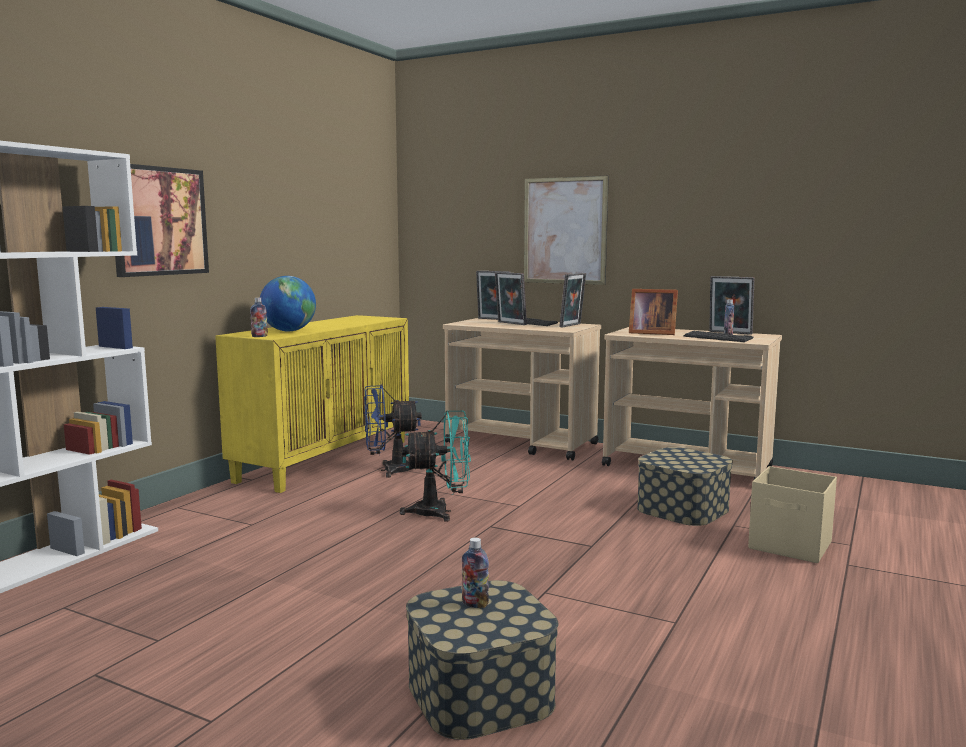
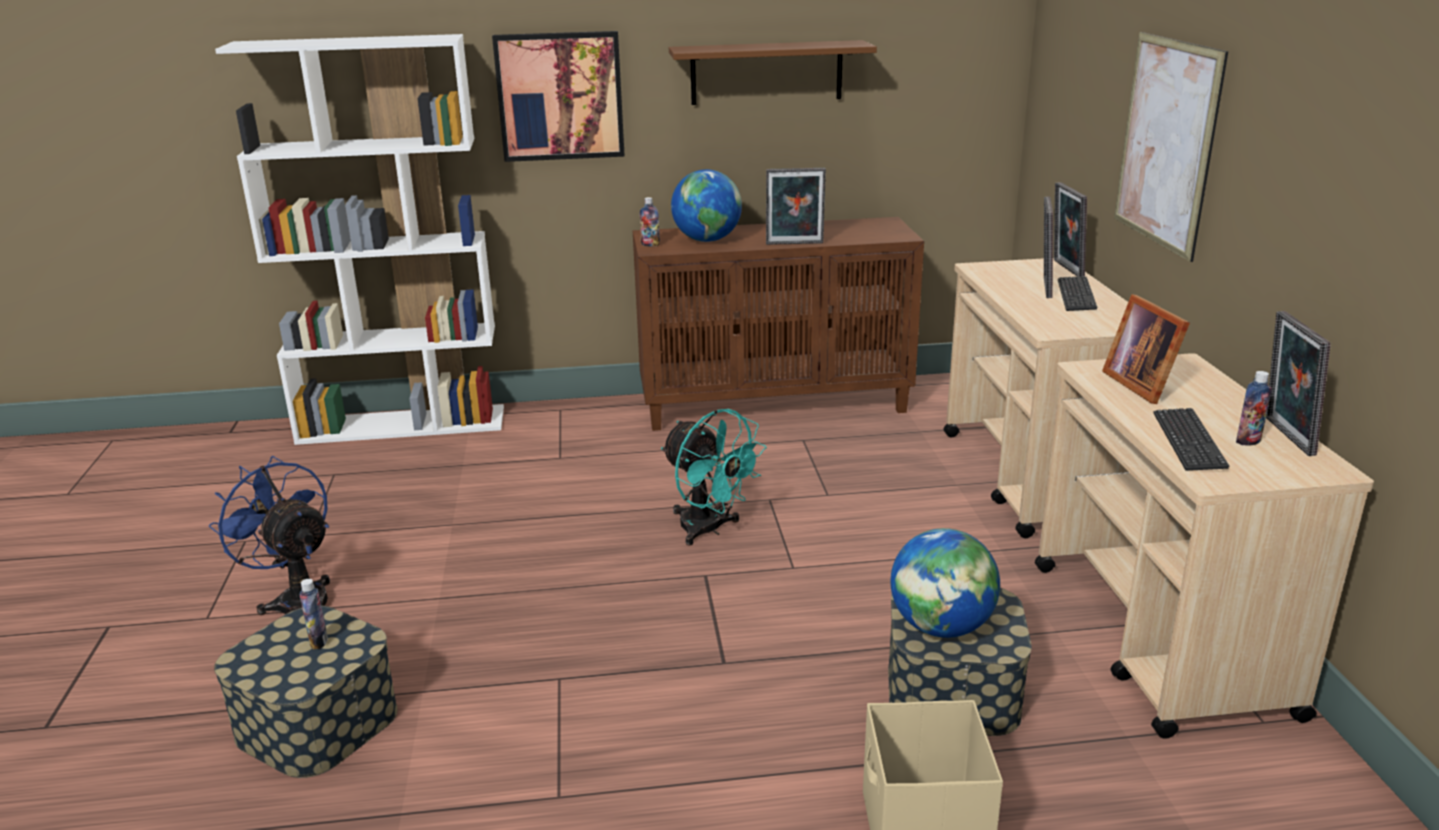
camera: 55 degrees right, 15 degrees up
(284, 212) = (766, 72): none -> brown shelf
(325, 460) = (775, 404): yellow cabinet -> brown cabinet
(389, 470) = (796, 448): blue fan -> blue fan (297, 599)
(572, 325) = (1109, 321): picture frame -> picture frame (794, 244)
(687, 463) = (941, 627): none -> globe

